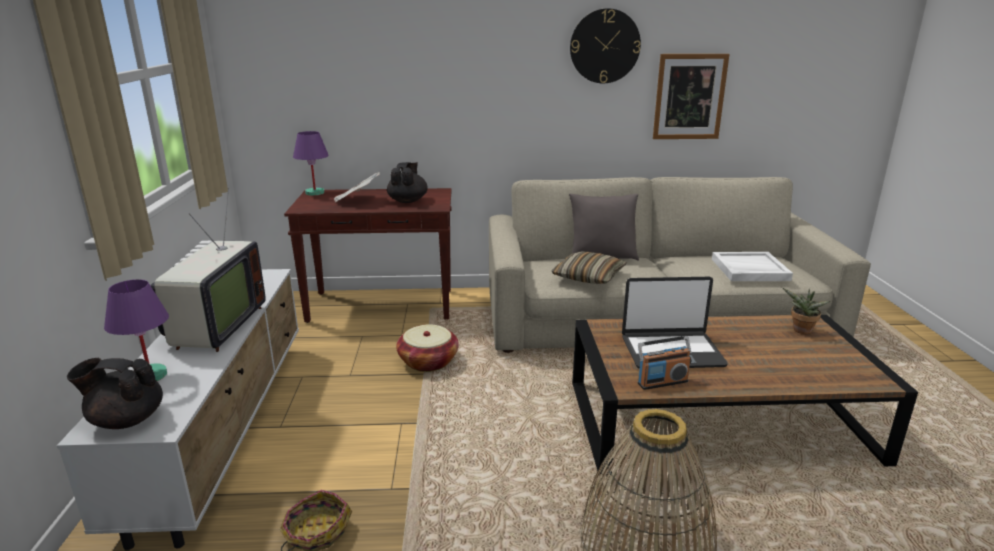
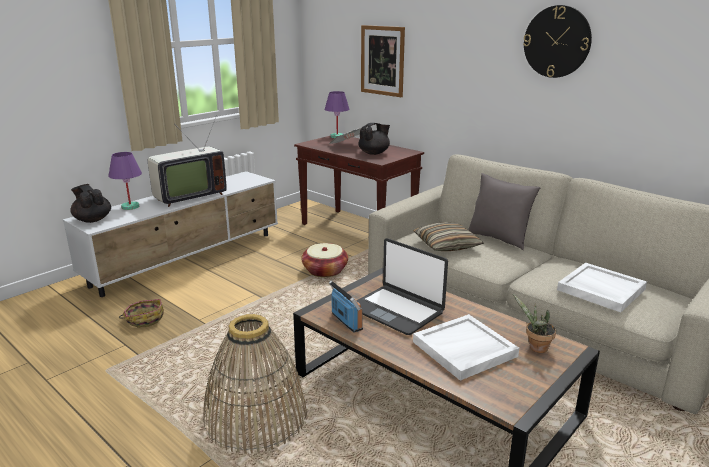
camera: 45 degrees right, 0 degrees up
(662, 382) = (346, 321): radio -> radio turned 150 degrees counterclockwise
(689, 97) = (641, 101): picture -> picture (382, 60)
(775, 356) = (464, 349): none -> white tray

